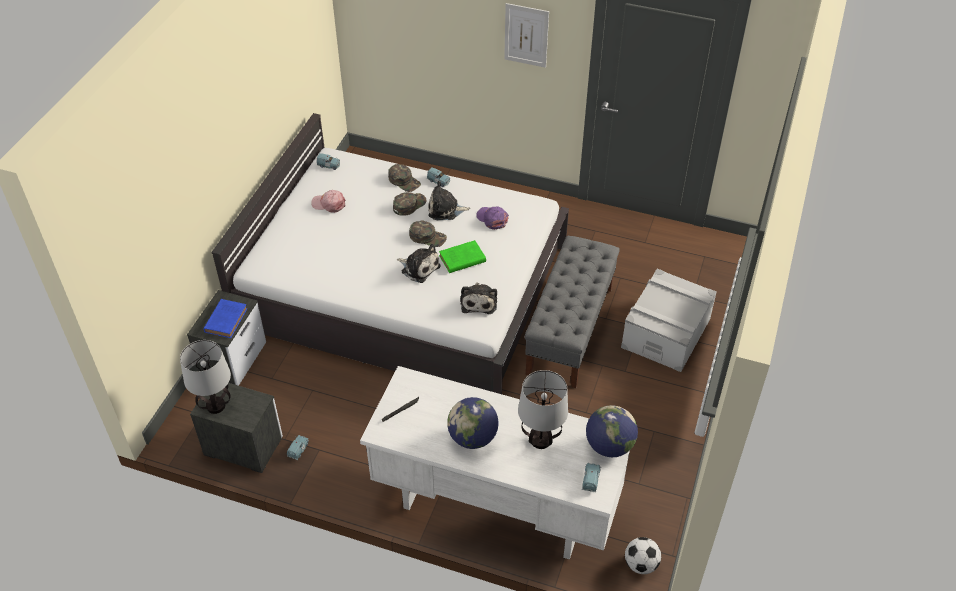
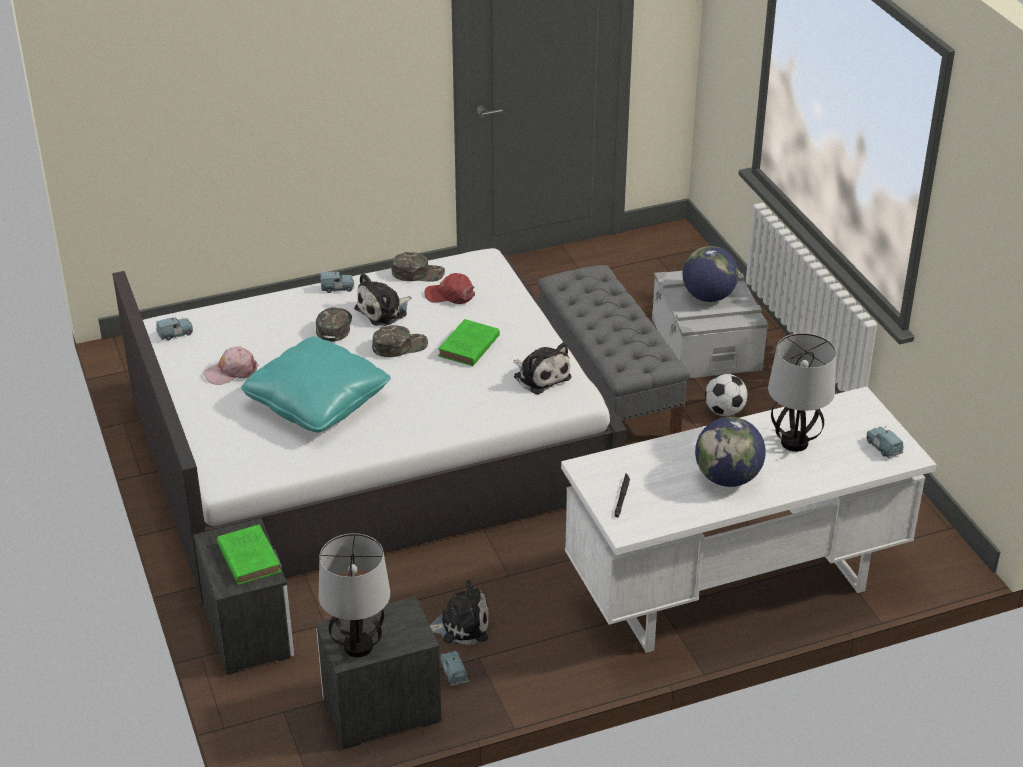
camera: 40 degrees left, 10 degrees down
(226, 319) = (248, 557): blue book -> green book
(348, 247) = (317, 401): none -> turquoise pillow
(404, 181) = (295, 306): green cap -> green cap (418, 273)
(419, 268) = (430, 379): plush toy -> plush toy (461, 625)
(492, 219) = (450, 295): purple cap -> red cap
(526, 35) = (364, 51): picture -> none
(609, 446) = (861, 411): globe -> globe (708, 297)
(641, 564) = (932, 553): football -> football (724, 411)

